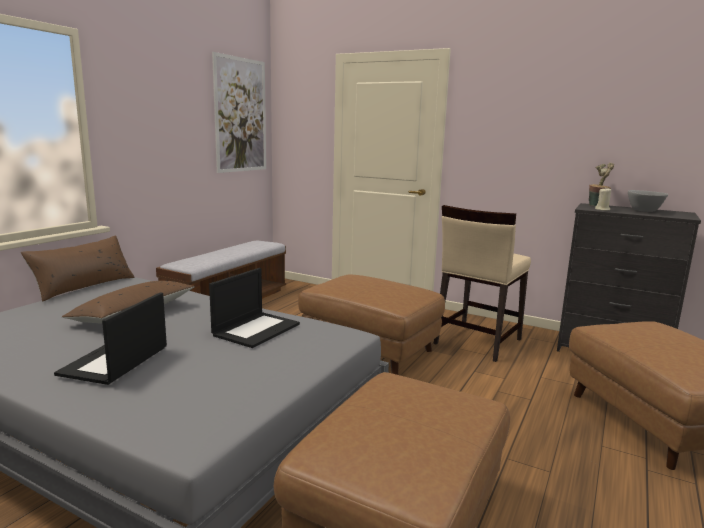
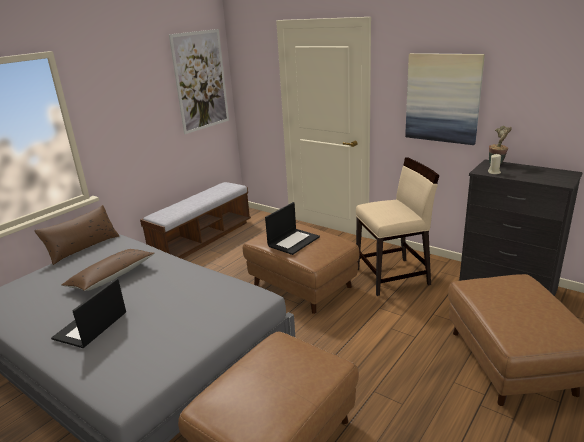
camera: 10 degrees right, 10 degrees up
(256, 329) = (193, 292): laptop -> laptop (293, 241)
(476, 341) = (393, 276): beige chair -> beige chair turned 150 degrees counterclockwise
(532, 136) = (443, 98): none -> picture
(644, 211) = (533, 172): grey bowl -> none

